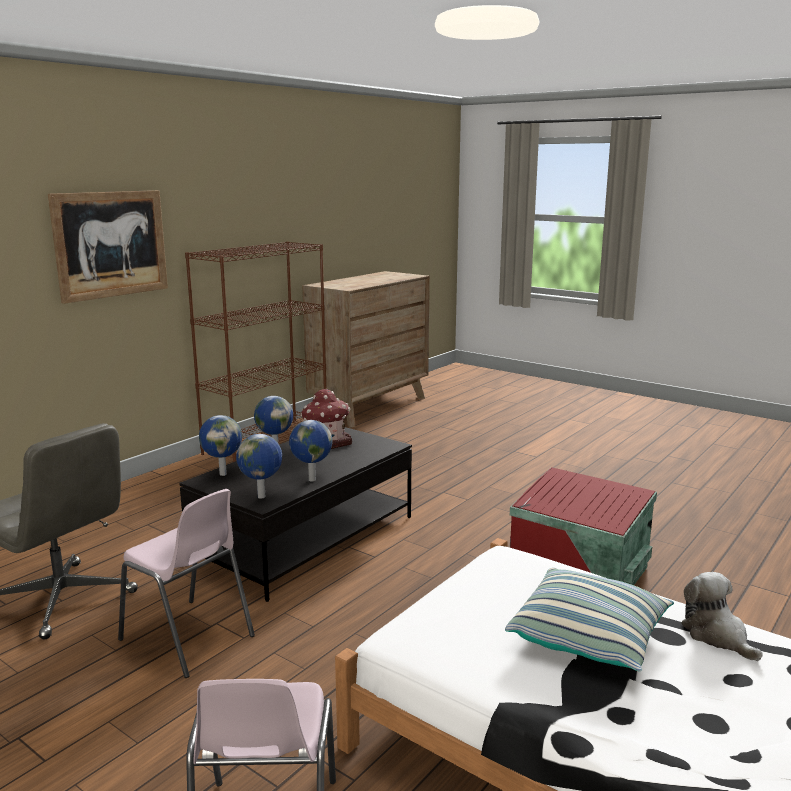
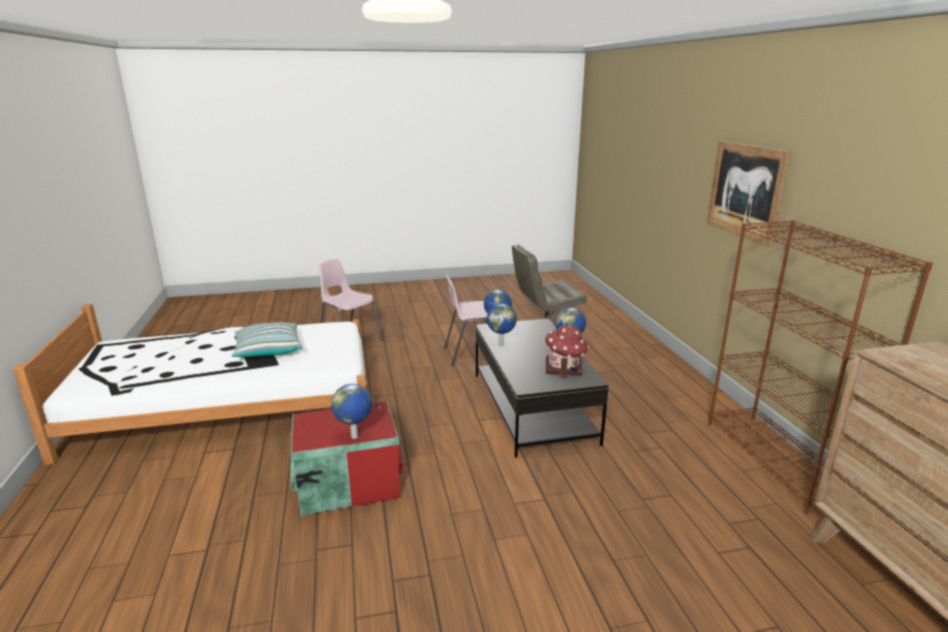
camera: 130 degrees right, 5 degrees up
(223, 474) = (545, 328): globe -> globe (355, 437)
(717, 635) = (209, 373): plush toy -> none

